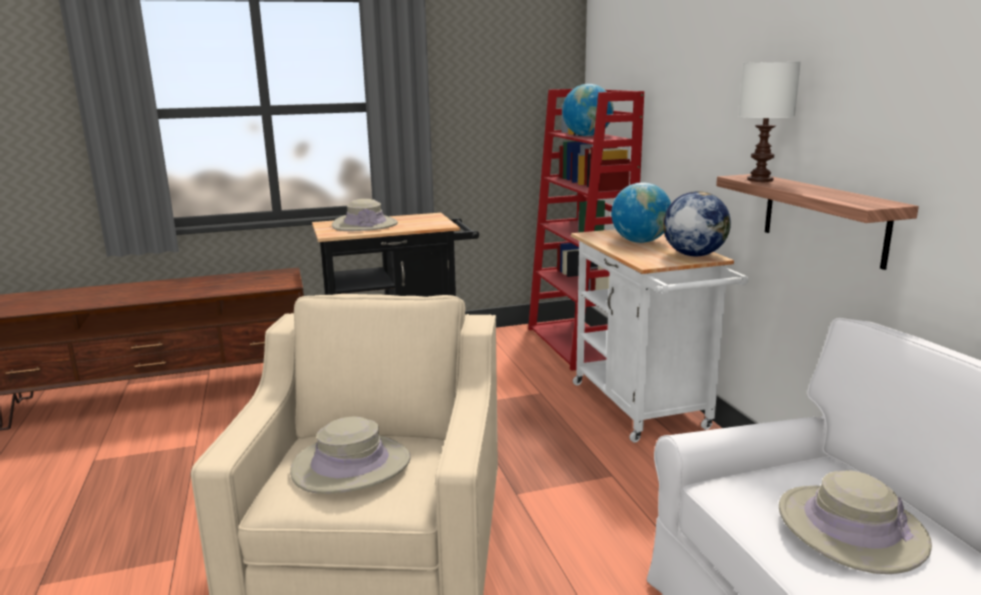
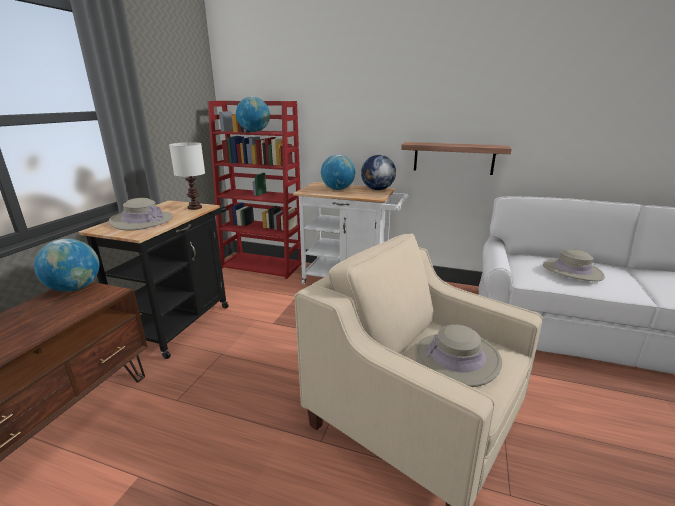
camera: 55 degrees left, 5 degrees up
(282, 274) = (75, 288): none -> globe
(759, 180) = (424, 143): white table lamp -> white table lamp (194, 207)

